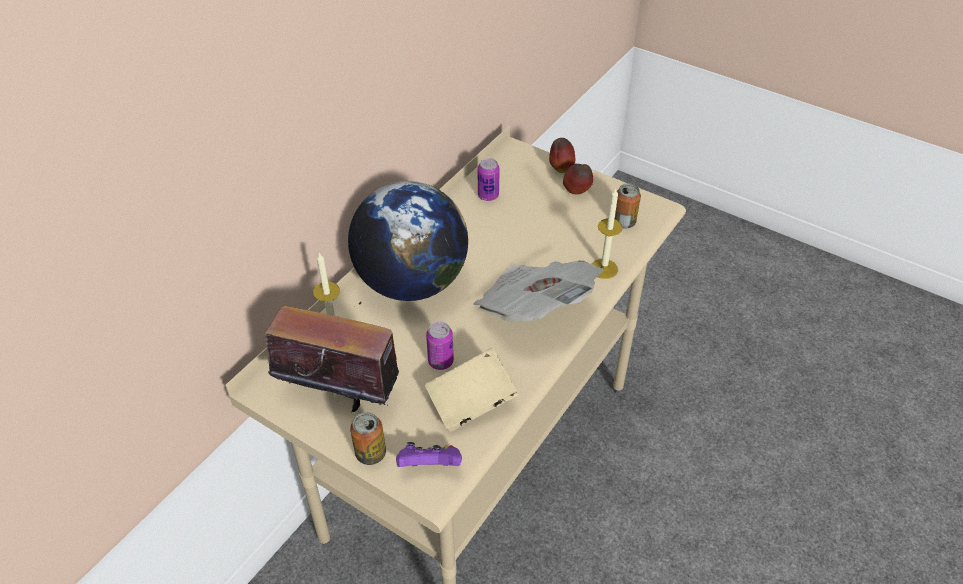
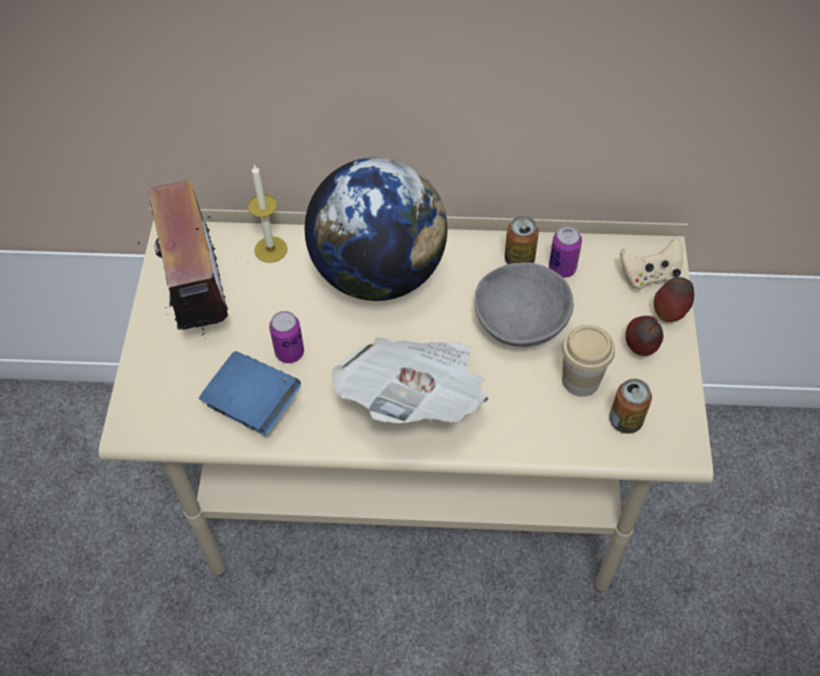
camera: 60 degrees right, 10 degrees up
(370, 453) = (147, 357): can -> can (519, 259)
(430, 466) = (158, 410): purple game controller -> none
(471, 402) = (253, 404): beige book -> blue book
(514, 231) = (522, 321): none -> grey bowl
(526, 163) = (649, 276): none -> beige game controller
(580, 227) = (580, 380): none -> cup
(604, 269) = (528, 435): candle -> none

